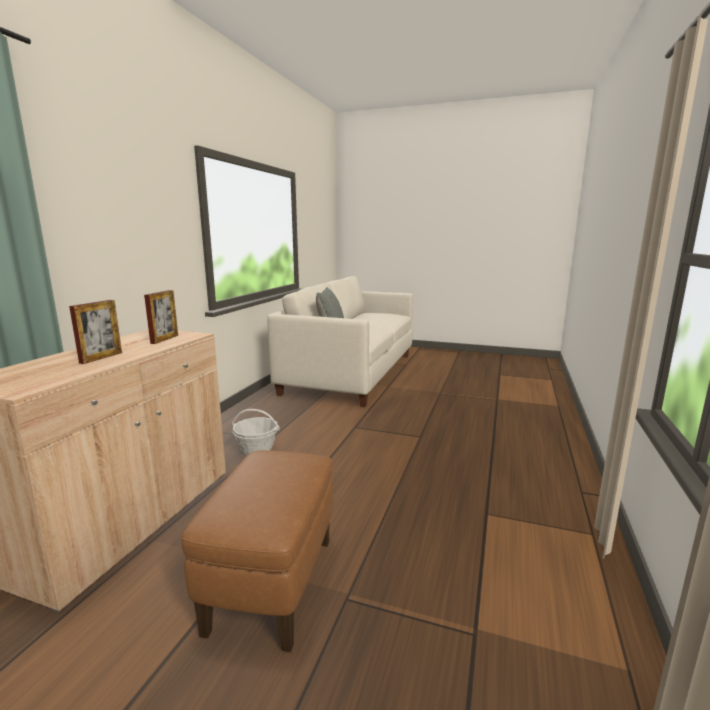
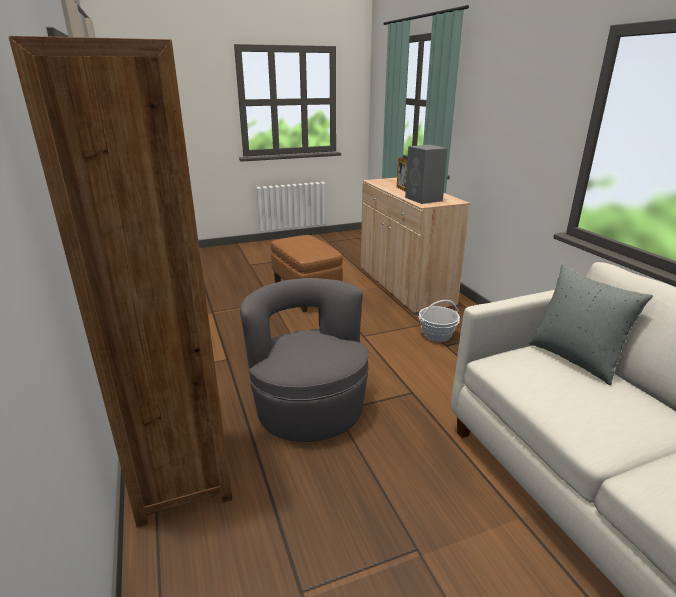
camera: 140 degrees right, 10 degrees up
(164, 339) = (424, 199): picture frame -> grey speaker
(438, 444) = (309, 409): none -> grey armchair
(550, 444) = (181, 474): none -> brown bookcase

